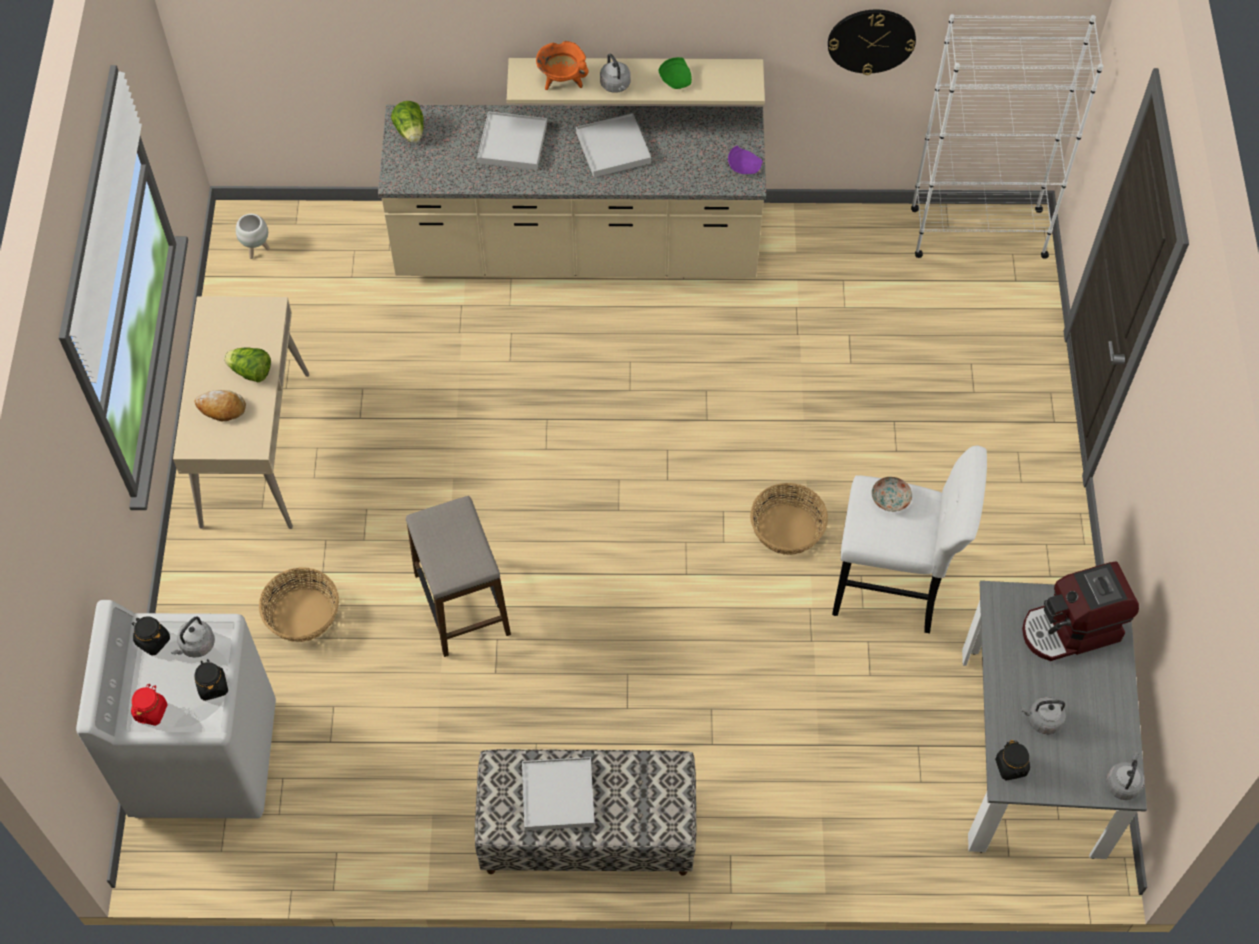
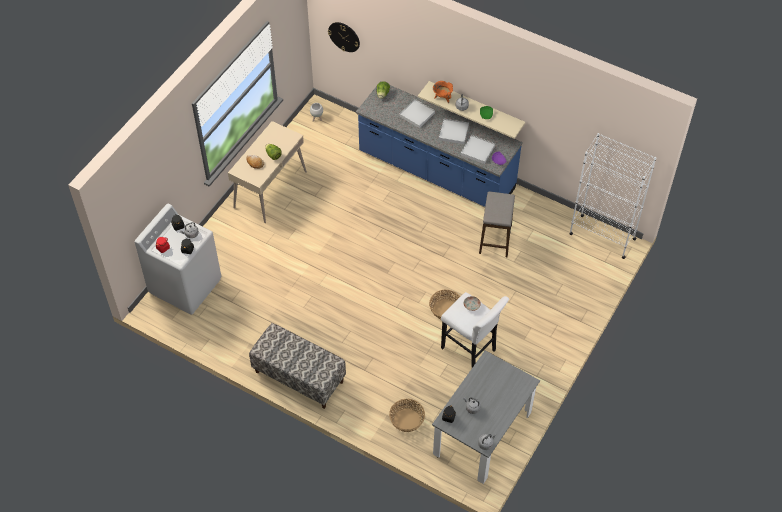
camera: 30 degrees right, 5 degrees down
(303, 615) = (249, 254): basket -> basket (406, 420)
(461, 604) = (307, 278): stool -> stool (495, 239)
(558, 795) = (287, 350): white tray -> white tray (477, 150)
(577, 250) = (436, 172): beige counter -> blue counter
(871, 40) = (568, 131): wall clock -> wall clock (344, 36)
(1071, 630) = (506, 383): coffee machine -> none

